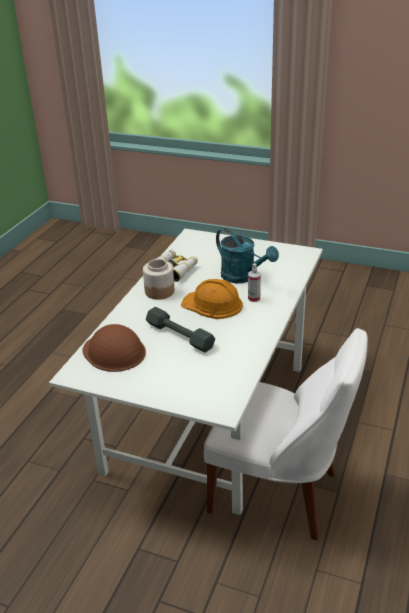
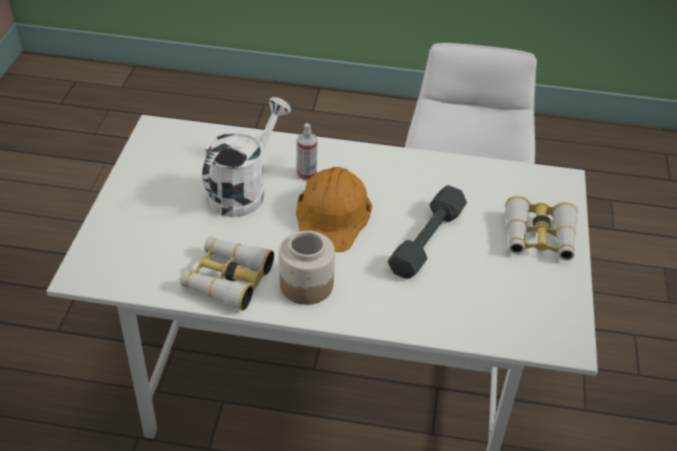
camera: 105 degrees left, 10 degrees up
(114, 352) = (494, 307): brown hard hat -> none
(165, 383) = (539, 237): none -> binoculars
(243, 277) = (243, 190): turquoise watering can -> white watering can

